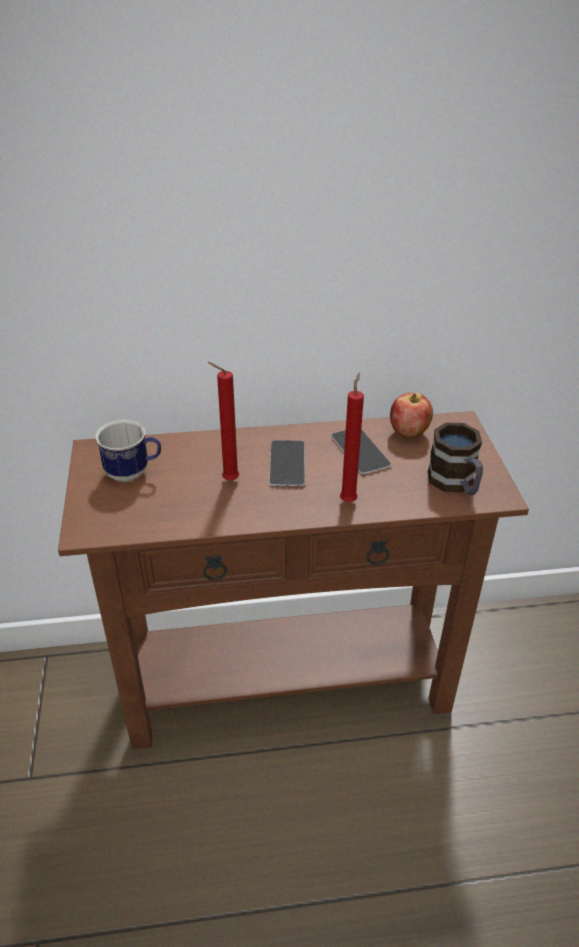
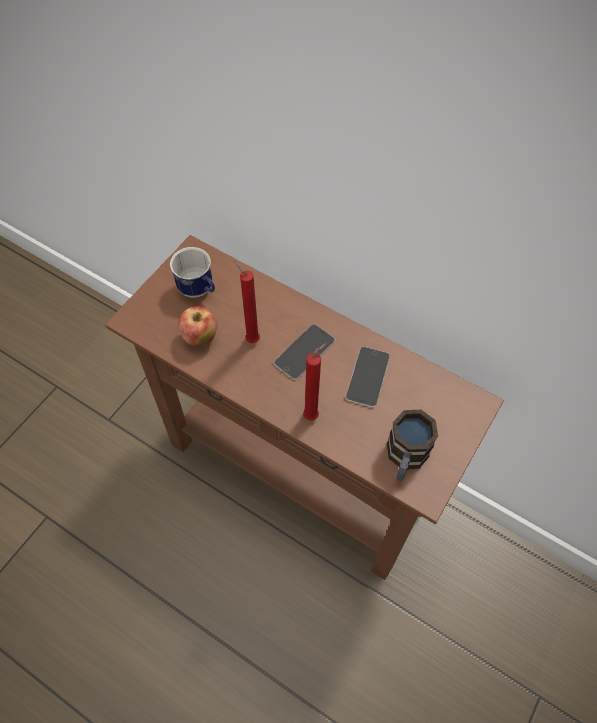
camera: 40 degrees right, 20 degrees up
(408, 433) = (423, 385): apple -> apple (200, 337)

